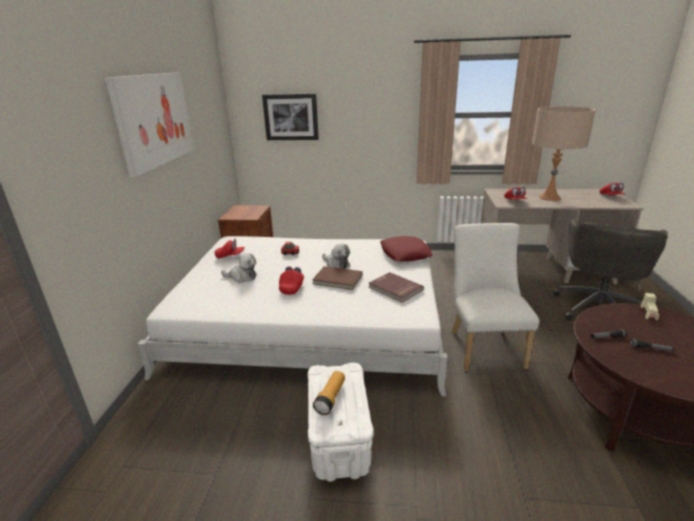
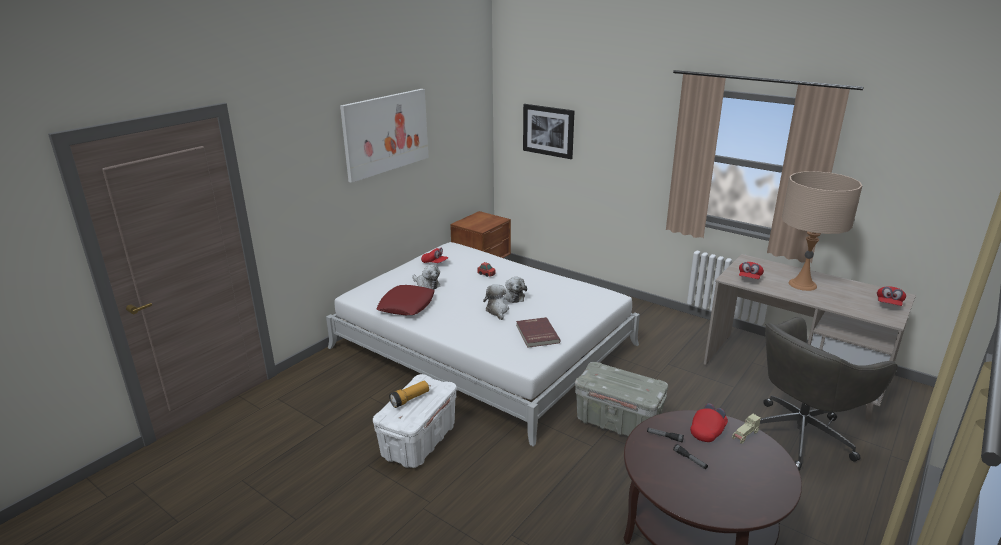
camera: 30 degrees right, 0 degrees up
(292, 287) = (454, 306): red cap -> red cap (708, 431)
(337, 280) = (497, 311): brown book -> plush toy
(405, 253) = (589, 304): red pillow -> red pillow (406, 305)
(484, 346) = (618, 422): white chair -> grey storage box

